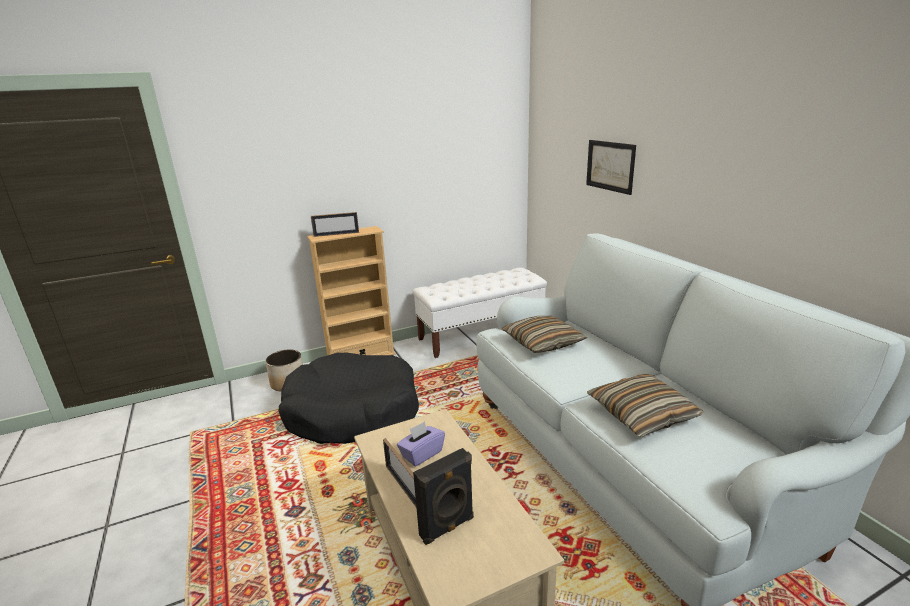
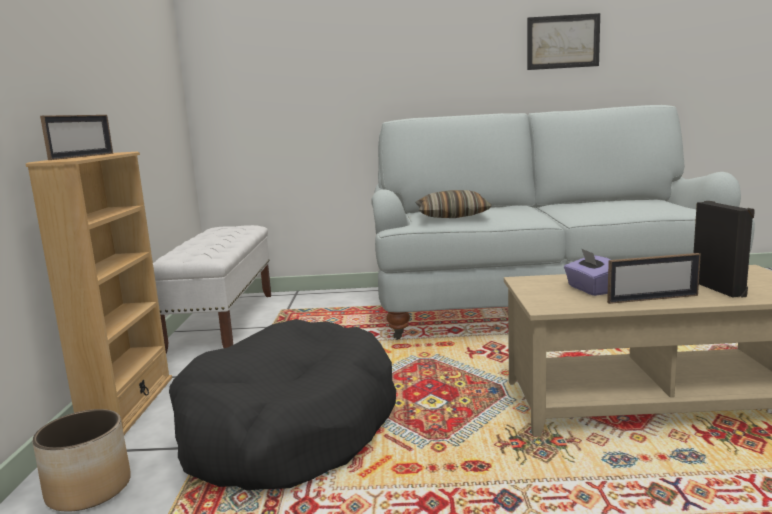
camera: 65 degrees left, 10 degrees down
(610, 166) = (346, 64): picture -> picture (563, 42)
(642, 414) = (606, 208): pillow -> none

